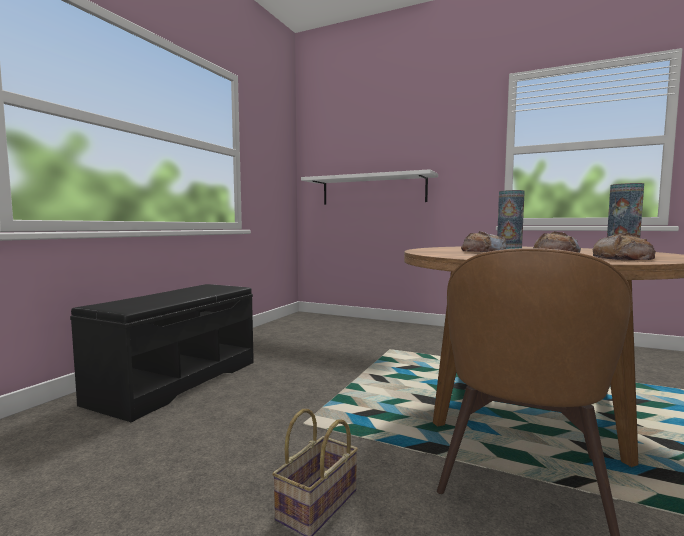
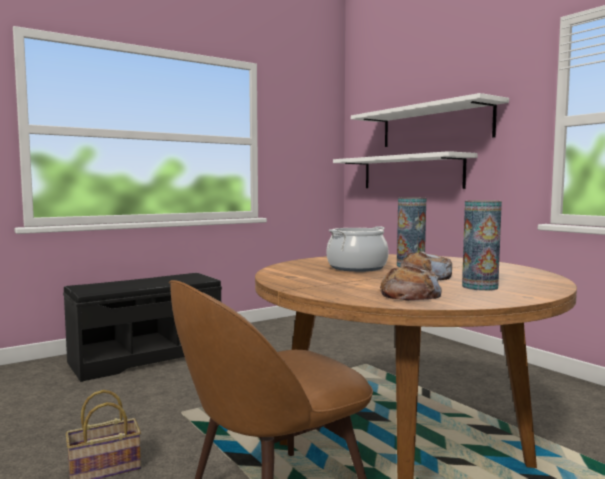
camera: 30 degrees right, 0 degrees up
(396, 151) = (434, 126): none -> white shelf
(483, 251) = (357, 268): bread -> cooking pot

